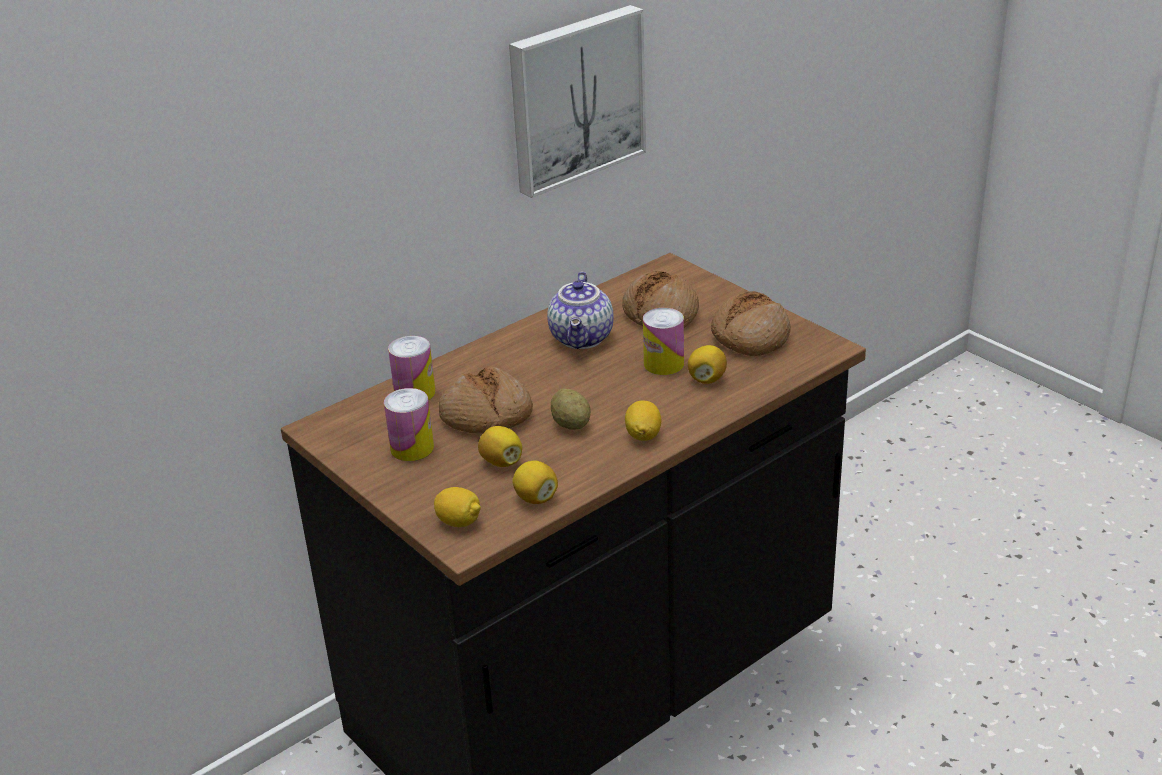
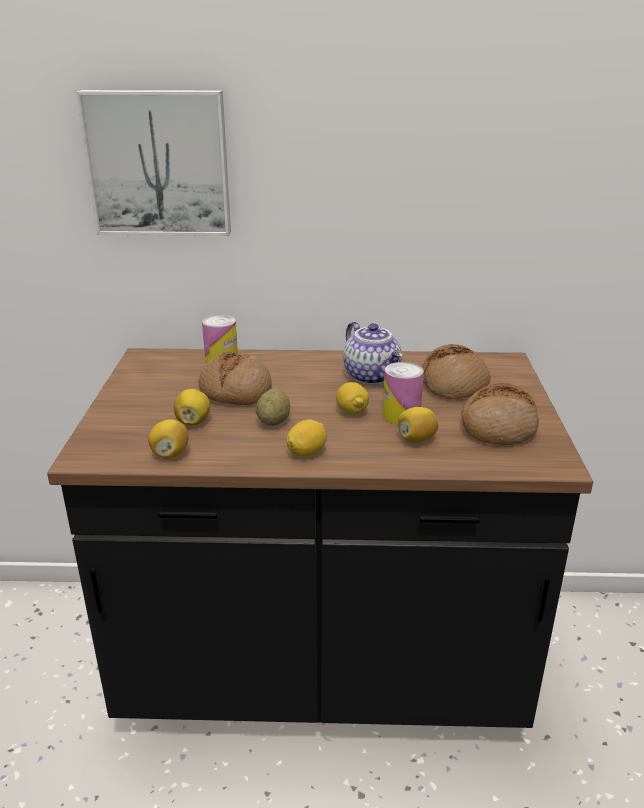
camera: 40 degrees right, 5 degrees down
(412, 448) = (163, 389): can -> none
(459, 522) = (105, 443): lemon -> lemon (351, 412)
(575, 98) = (445, 175): picture -> picture (159, 163)
(583, 338) = (373, 376): teapot -> teapot turned 75 degrees counterclockwise

